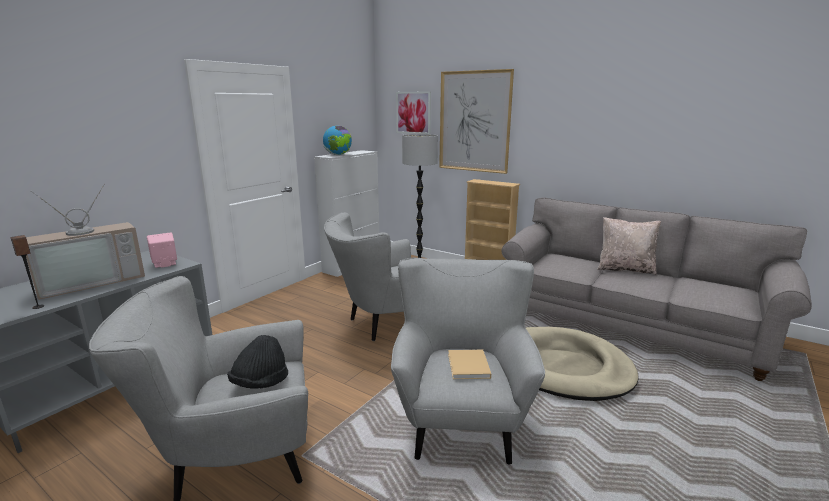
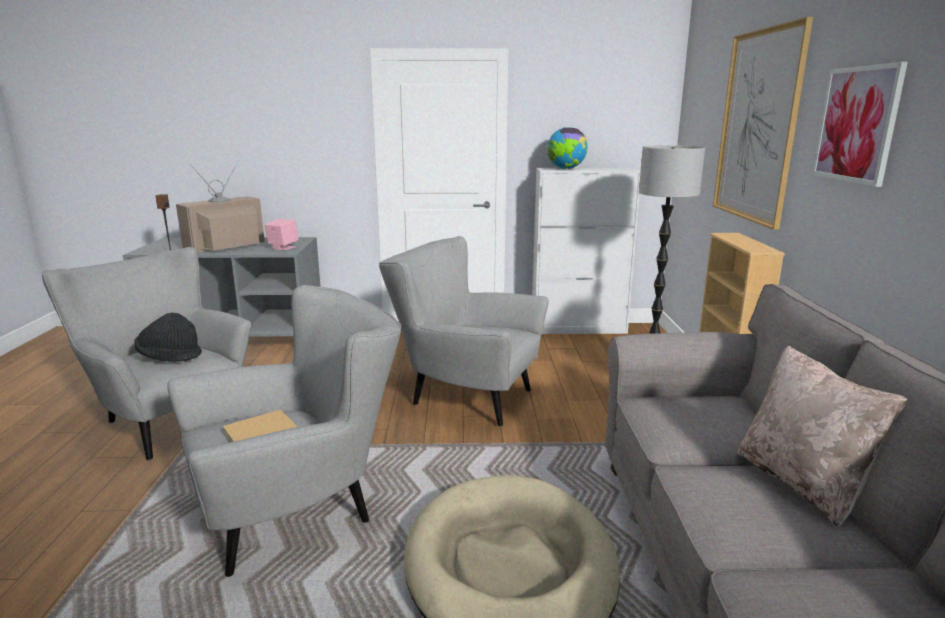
camera: 55 degrees right, 0 degrees up
(92, 281) = (226, 246): television -> television turned 120 degrees clockwise
(413, 113) = (706, 111): picture -> picture (857, 124)

